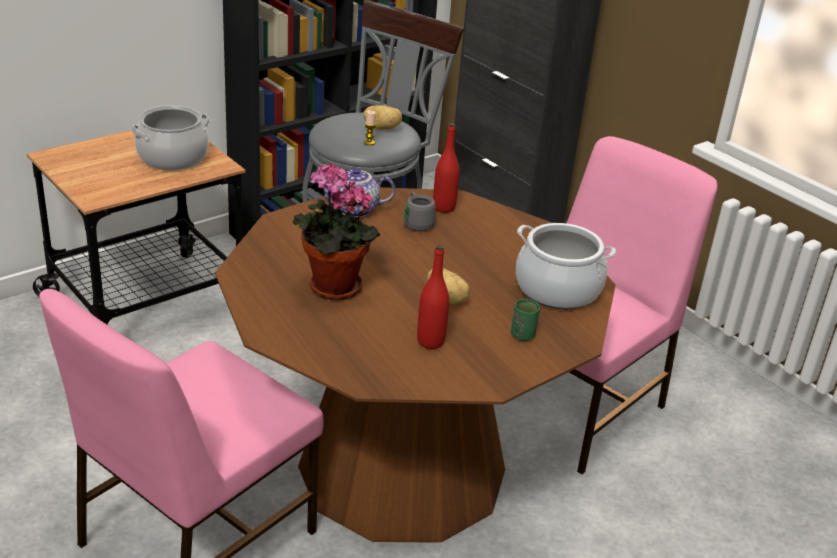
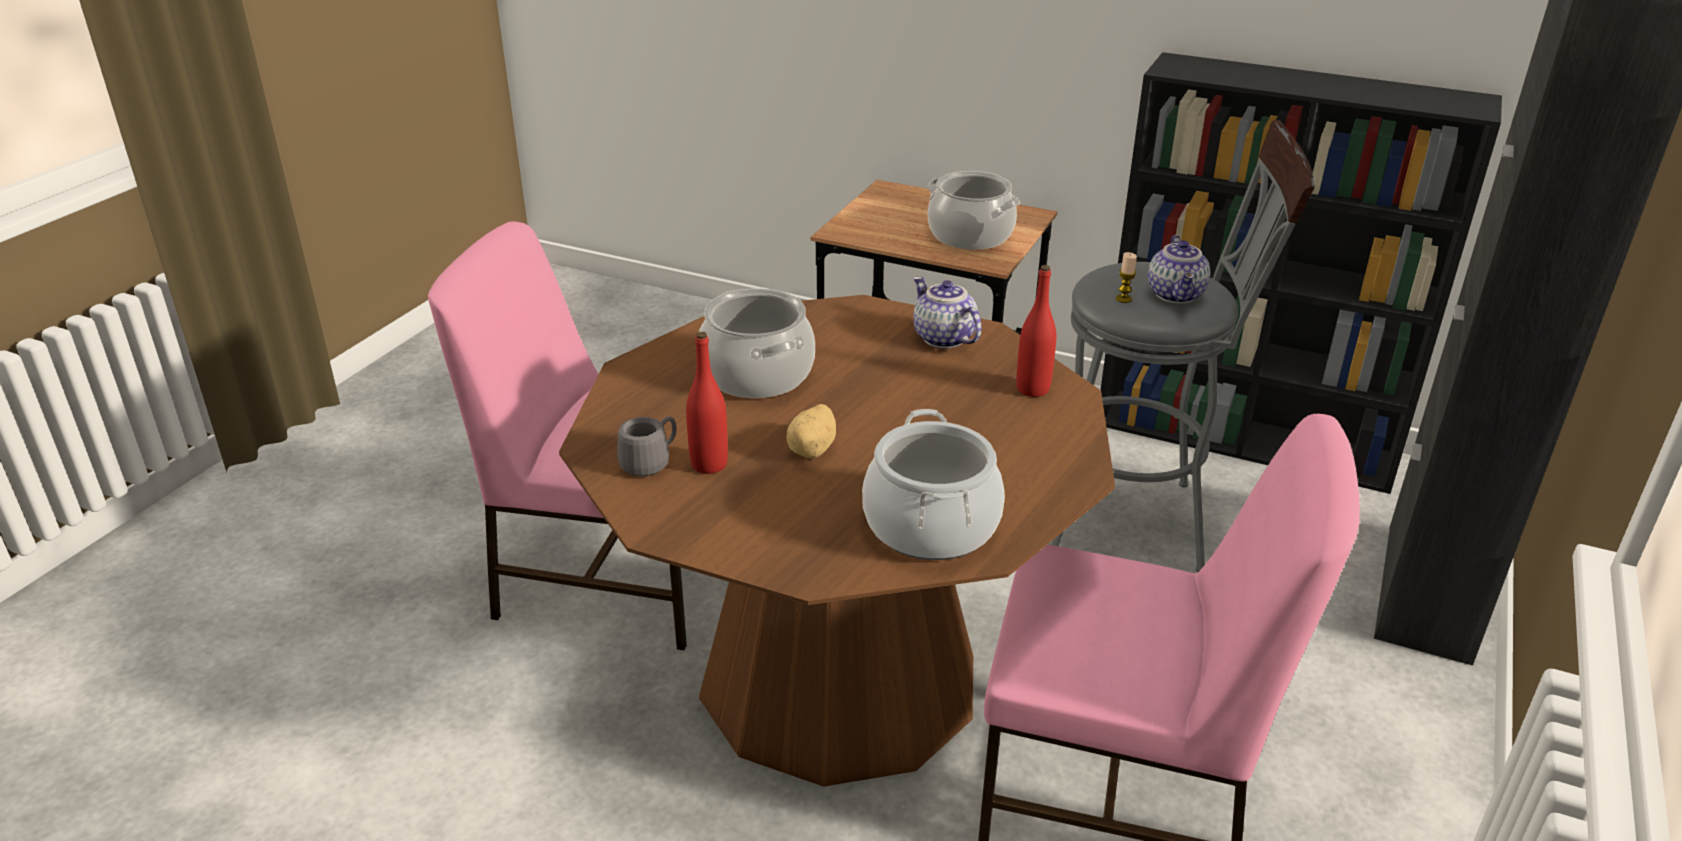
camera: 65 degrees right, 0 degrees up
(331, 288) = (756, 374): potted plant -> cooking pot
(382, 128) = (1177, 295): potato -> teapot
(417, 222) = (969, 382): grey mug -> grey mug (651, 462)
(522, 335) = (787, 525): green cup -> none

